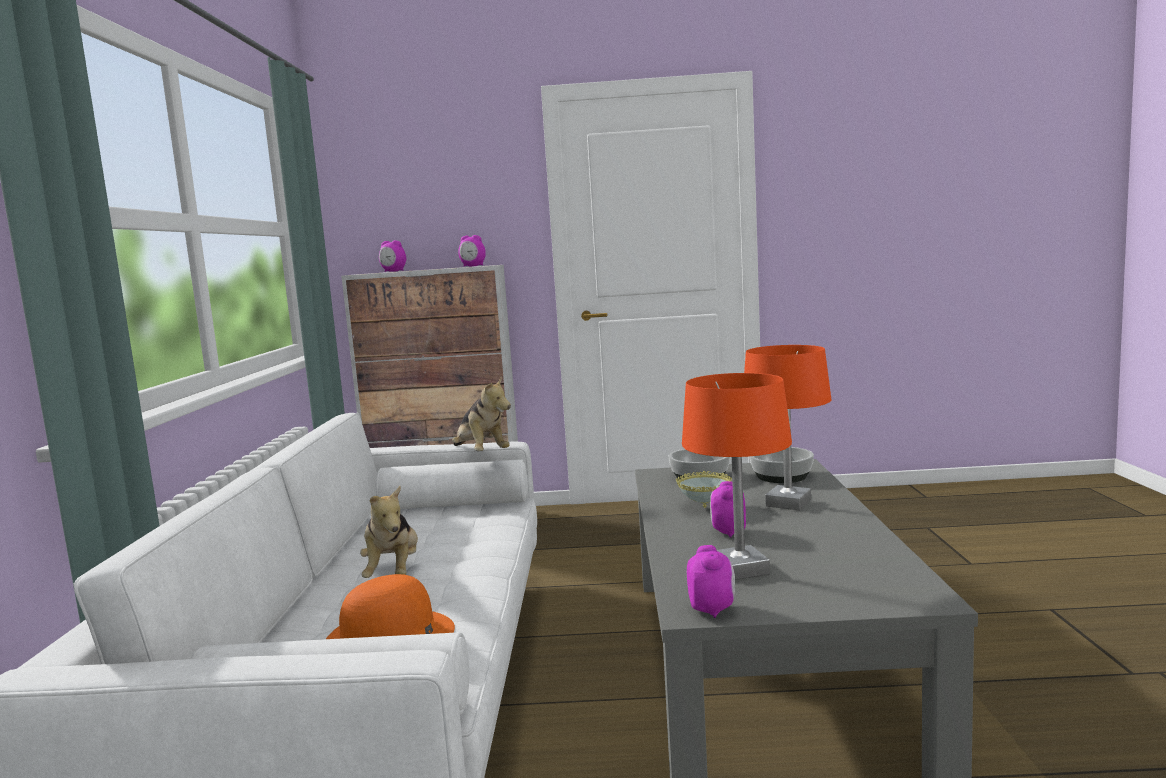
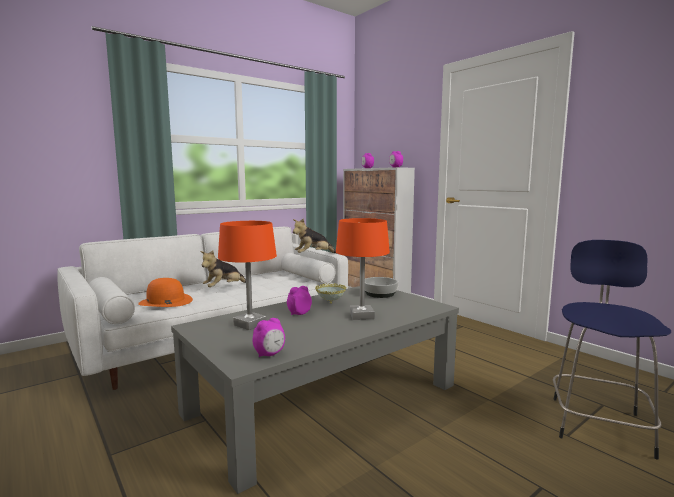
camera: 50 degrees right, 0 degrees up
(481, 454) = (313, 255): plush toy -> plush toy turned 45 degrees clockwise
(712, 609) = (196, 328): alarm clock -> alarm clock (269, 354)
(782, 476) = (408, 306): bowl -> none
(960, 543) = (599, 423): none -> blue stool

